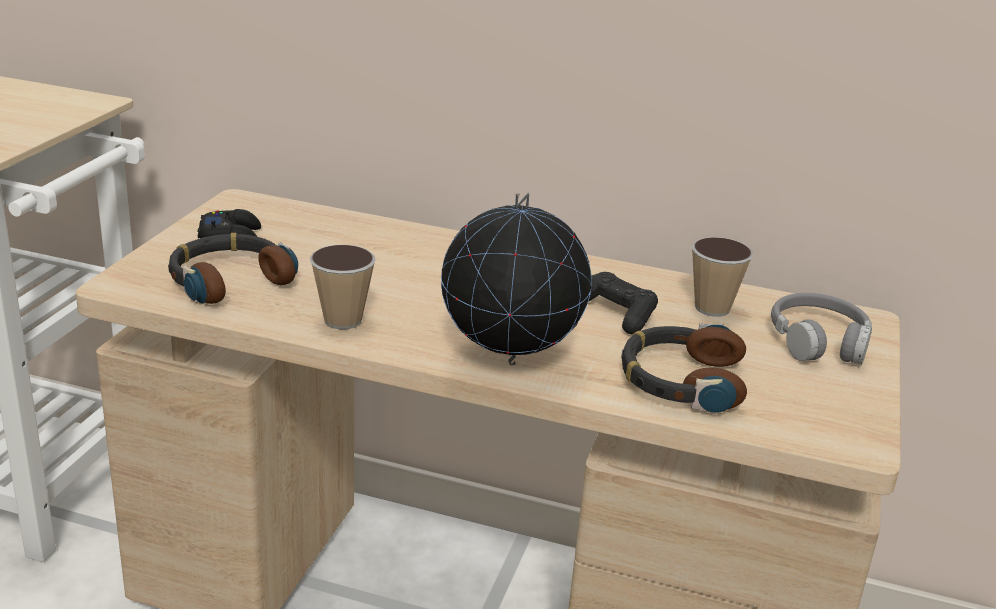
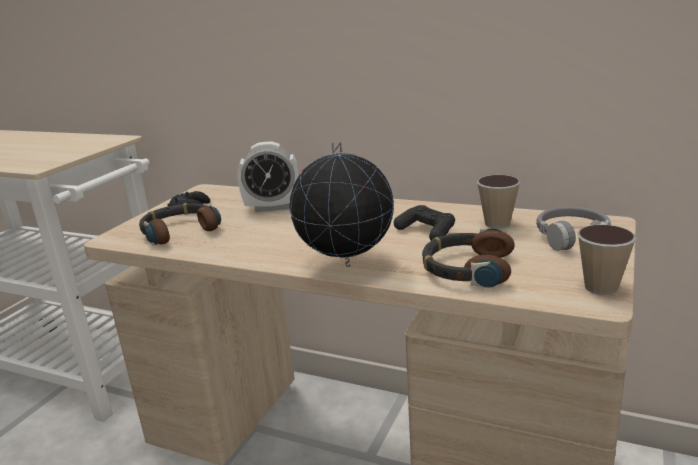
camera: 10 degrees right, 5 degrees down
(342, 320) = (242, 248): cup -> cup (601, 287)
(367, 247) = (273, 207): none -> alarm clock

